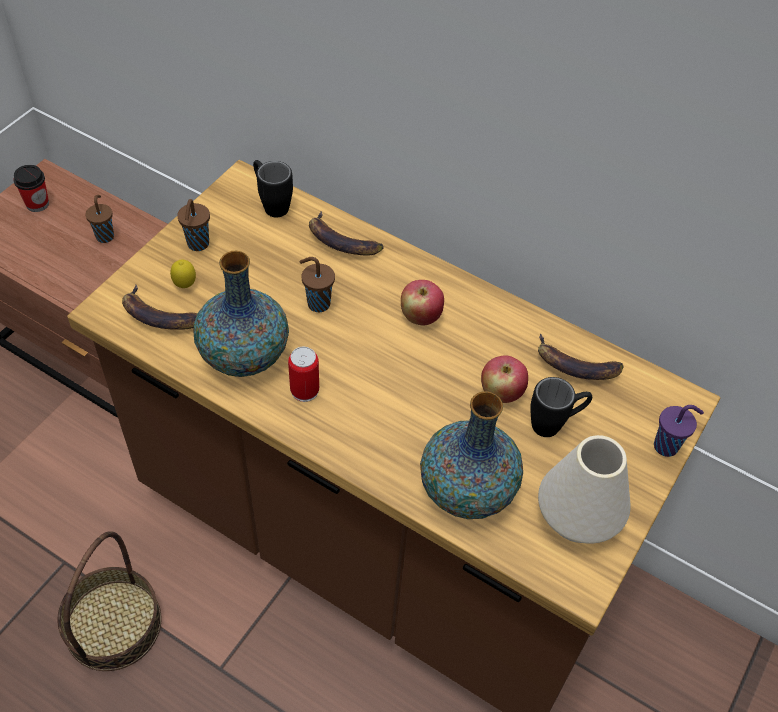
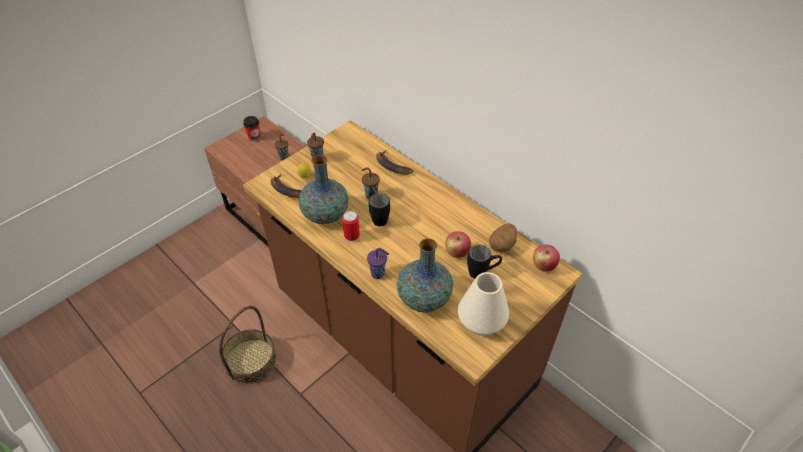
camera: 15 degrees right, 5 degrees down
(271, 204) = (361, 143): black mug -> black mug (377, 217)
(420, 316) = (423, 208): apple -> apple (543, 266)
(575, 365) = (502, 245): banana -> potato
(667, 446) = (543, 294): purple cup -> purple cup (378, 274)

